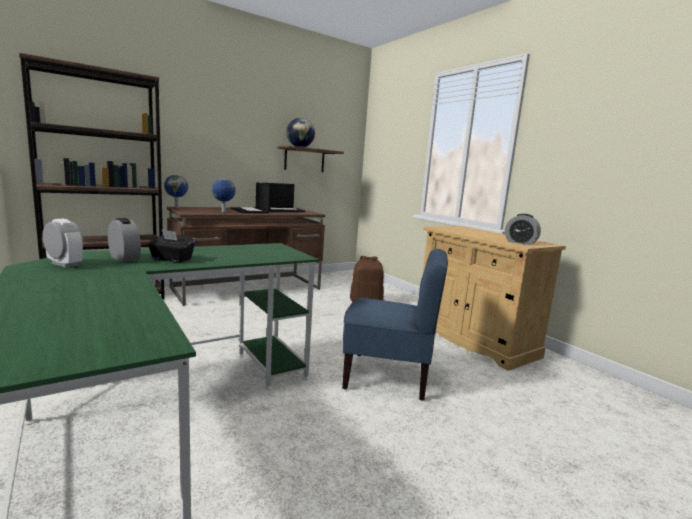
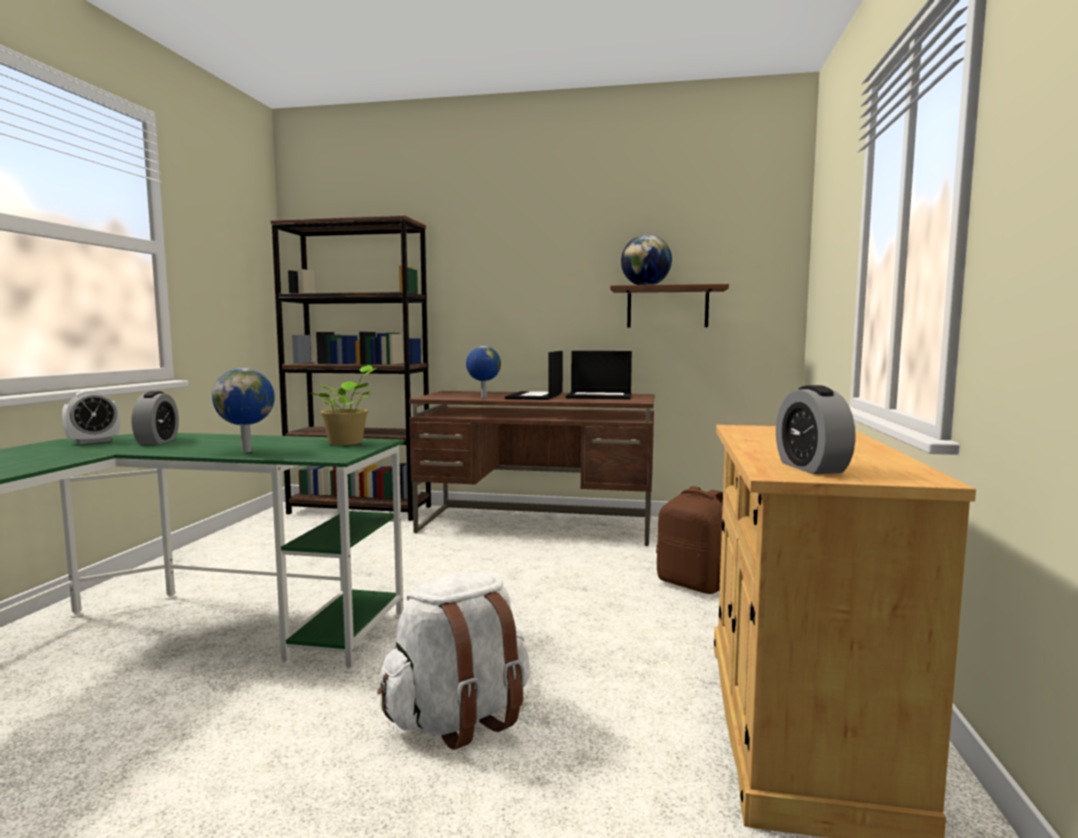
camera: 45 degrees right, 5 degrees down
(64, 264) = (93, 441): alarm clock -> alarm clock turned 60 degrees clockwise
(171, 259) = (189, 445): black tissue box -> none
(176, 207) = (448, 391): globe -> globe (248, 451)
(264, 247) = (348, 443): none -> potted plant
(387, 377) = (459, 718): blue chair -> white backpack

